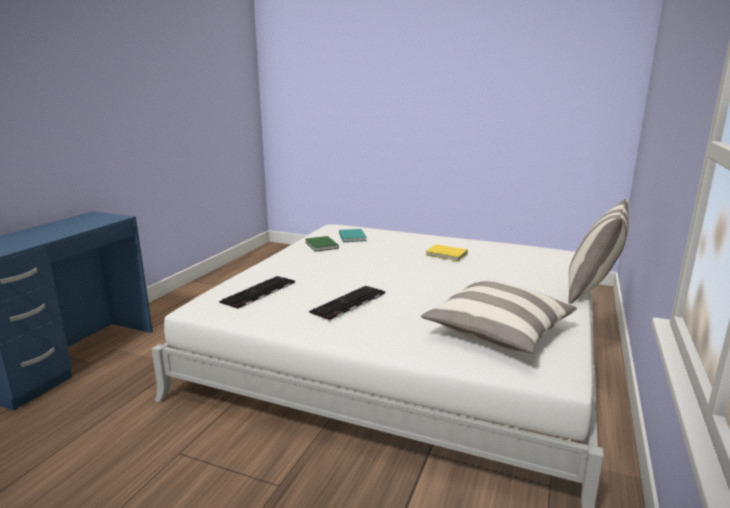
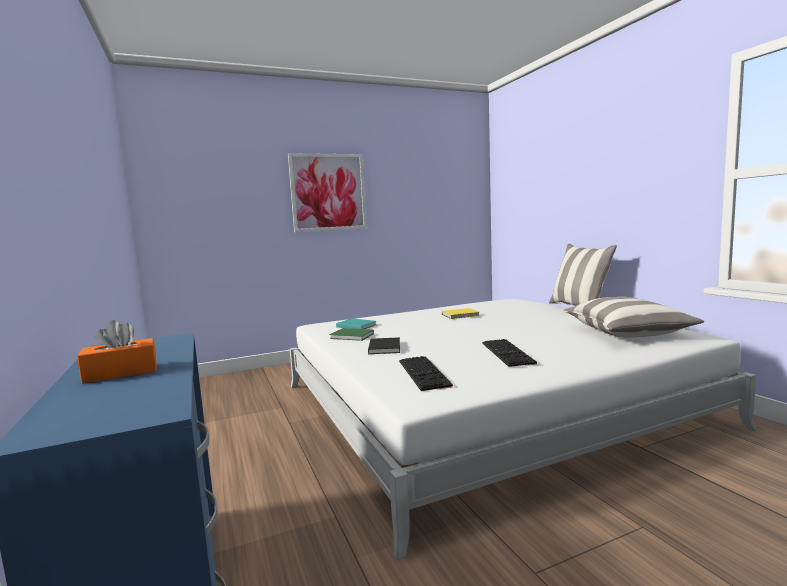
camera: 45 degrees left, 10 degrees down
(43, 232) = (121, 372): none -> orange tissue box
(305, 263) = (385, 347): none -> black book
(416, 93) = (328, 192): none -> picture

